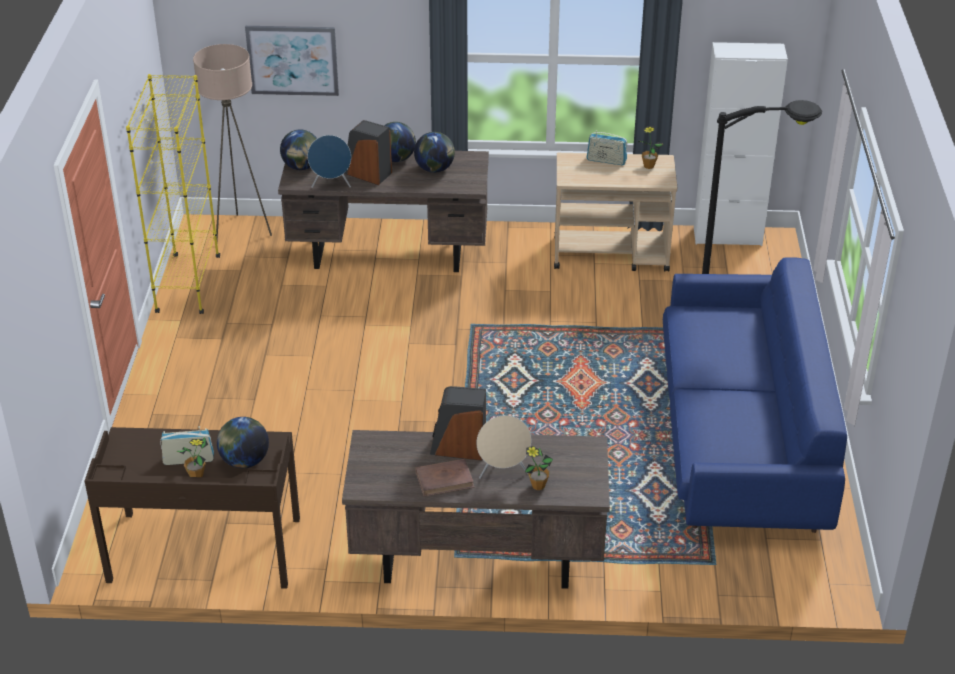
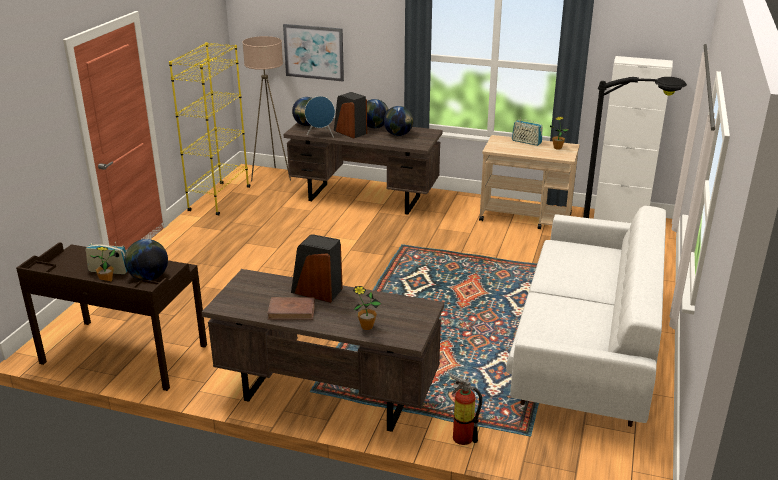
camera: 15 degrees right, 10 degrees down
(503, 472) = (343, 313): beige speaker -> none
(643, 578) = (461, 436): none -> fire extinguisher
(740, 438) = (585, 346): blue sofa -> white sofa

